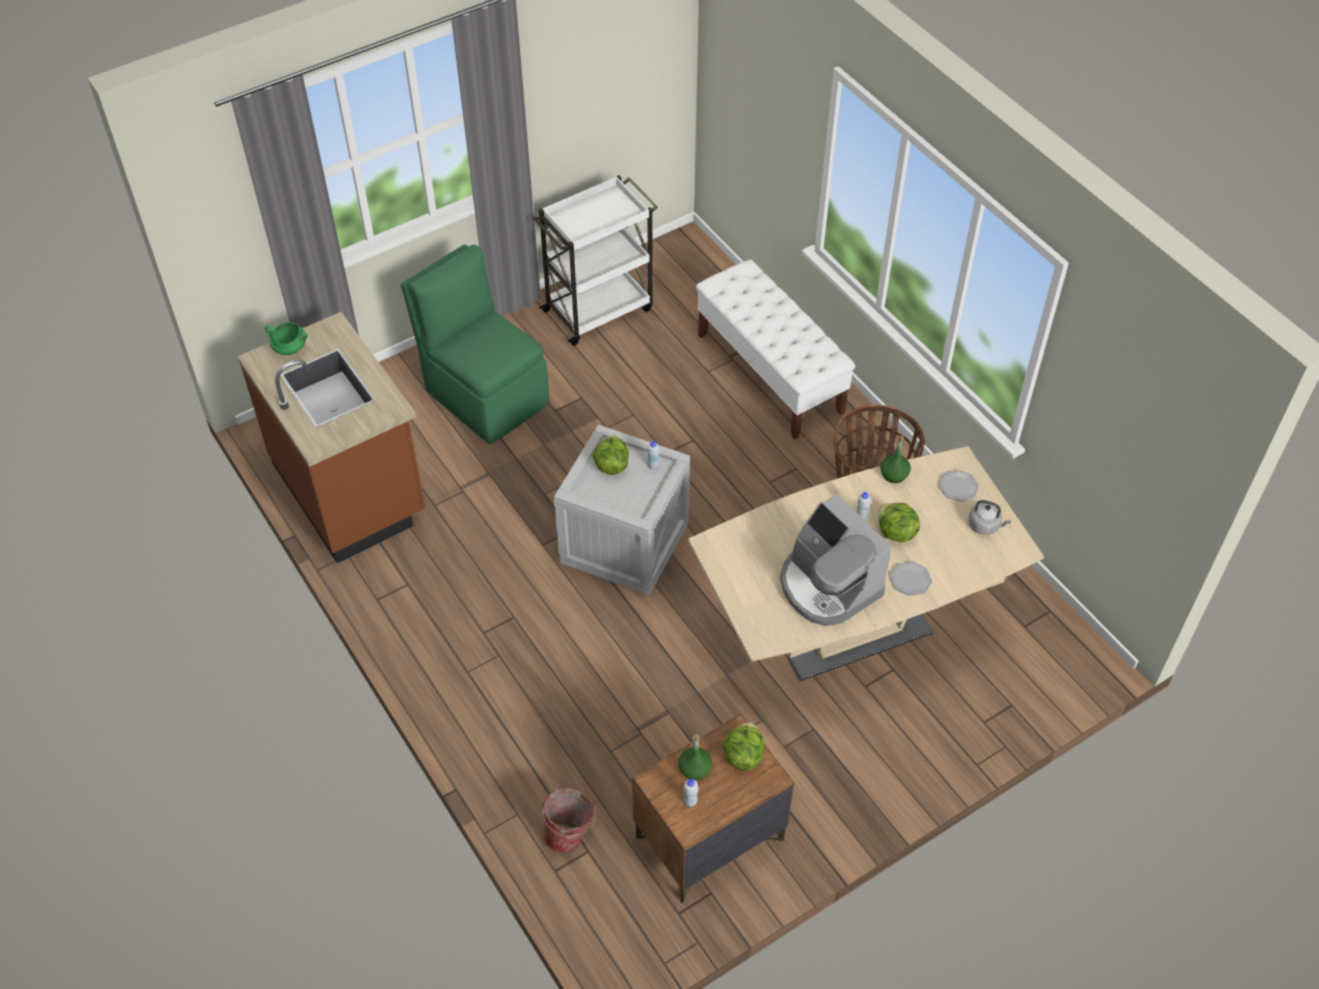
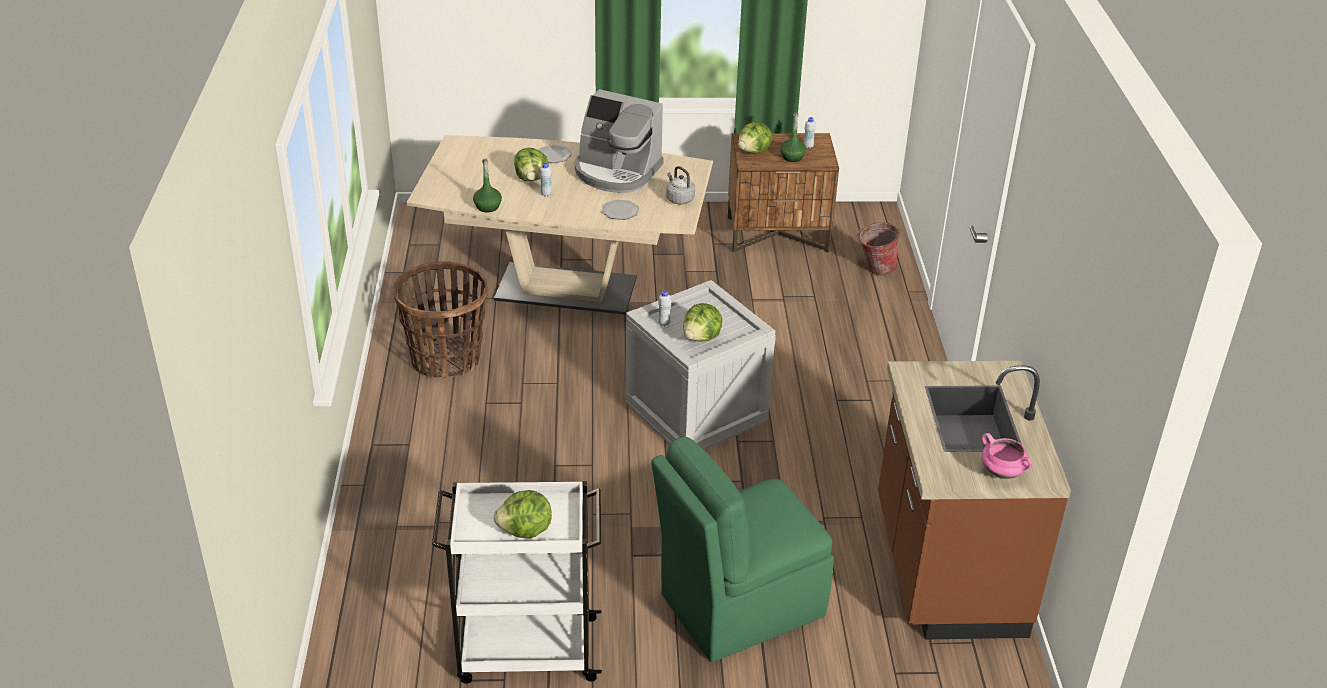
camera: 150 degrees left, 15 degrees down
(289, 349) = (1003, 472): green cooking pot -> pink cooking pot
(485, 395) = (738, 606): green chair -> green chair turned 75 degrees clockwise
(585, 211) = (525, 531): none -> lettuce
(770, 374) = (415, 490): white bench -> none
(828, 586) = (616, 172): coffee machine -> coffee machine turned 120 degrees clockwise
(957, 487) = (450, 184): plate -> plate (620, 211)
(985, 526) = (461, 160): grey kettle -> grey kettle (679, 199)

